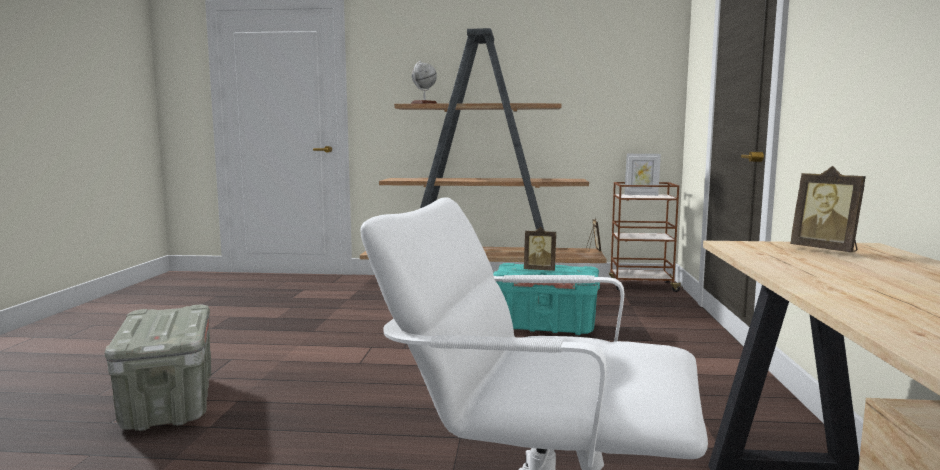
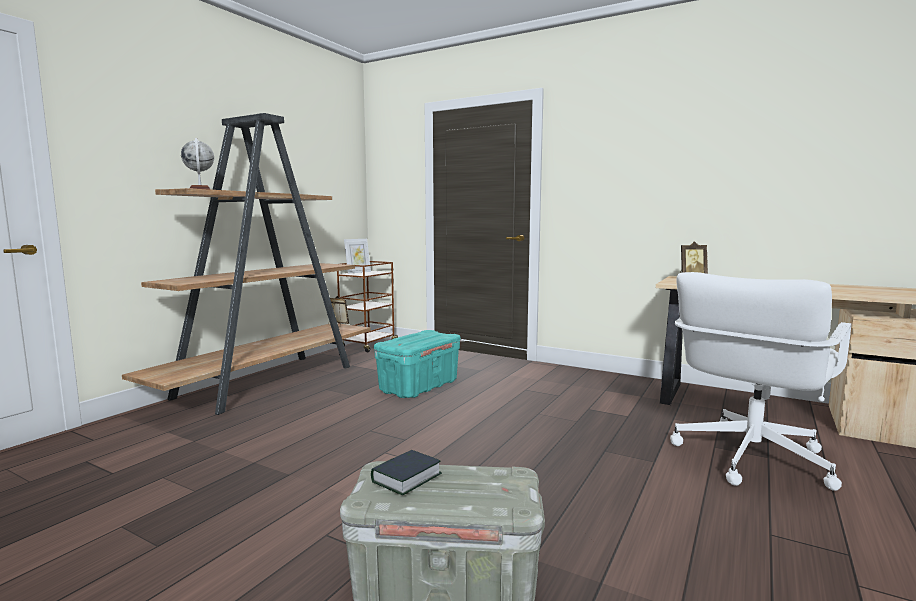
camera: 65 degrees left, 0 degrees up
(174, 313) = (406, 478): none -> book
(540, 270) = (421, 340): picture frame -> none

